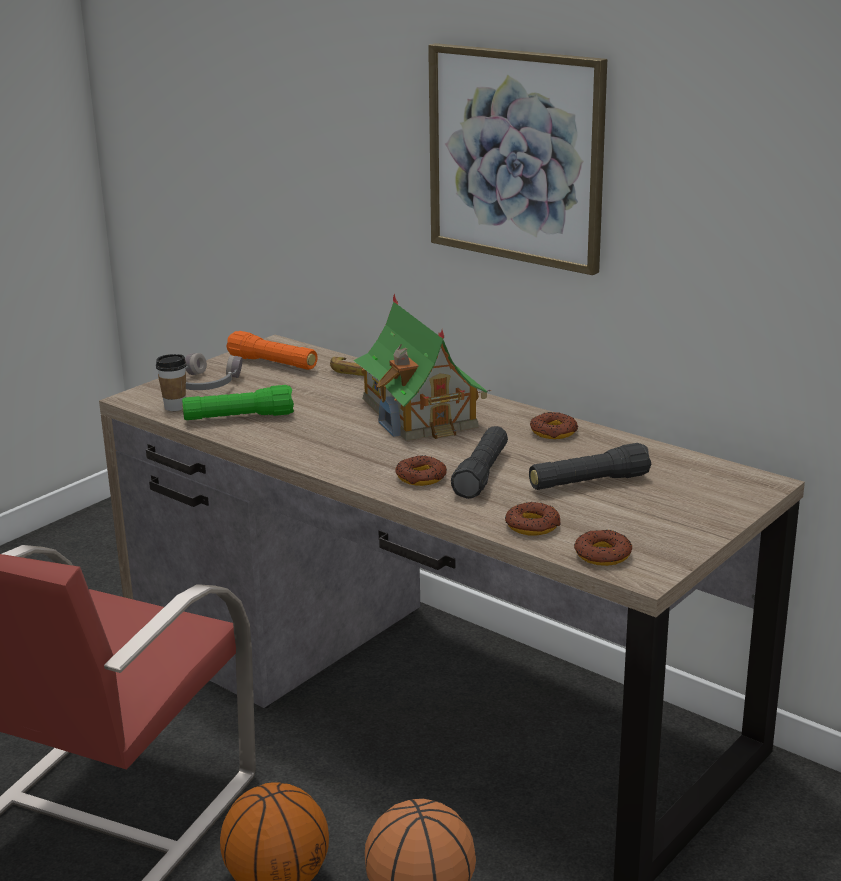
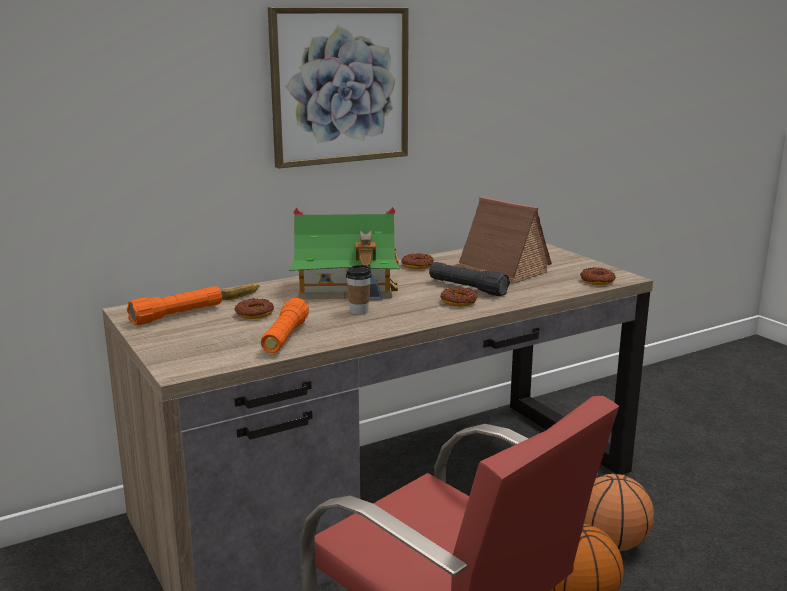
camera: 70 degrees left, 5 degrees down
(175, 407) = (228, 357): cup -> cup (359, 311)
(206, 384) = (189, 341): grey headphones -> none
(238, 417) = (285, 338): green flashlight -> orange flashlight
(532, 525) = (551, 288): donut -> donut (254, 313)
(588, 483) = (500, 270): black flashlight -> toy house

